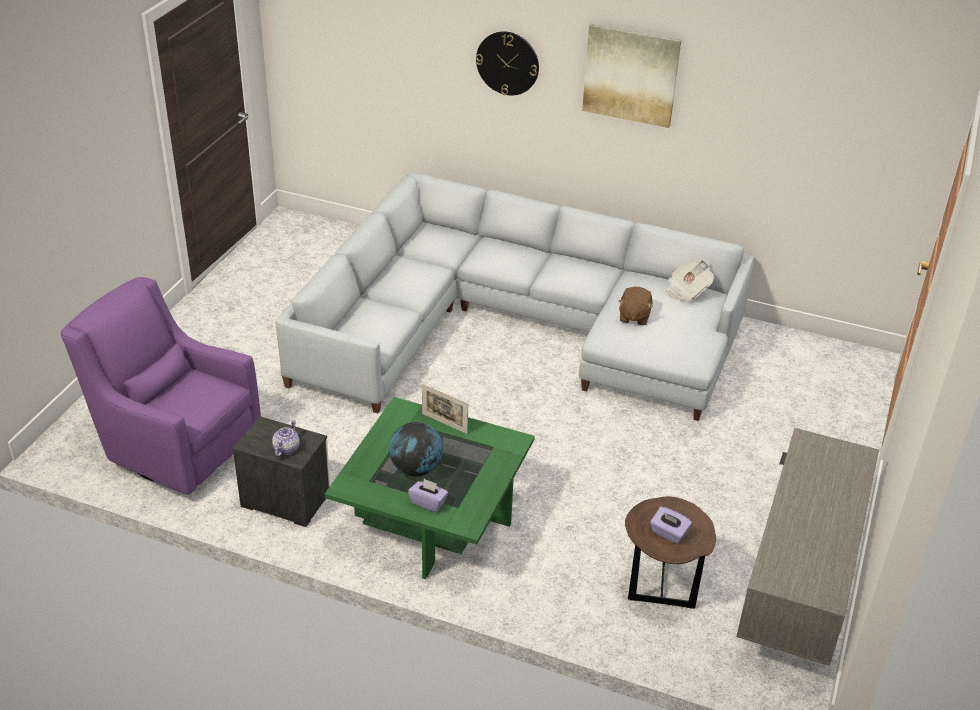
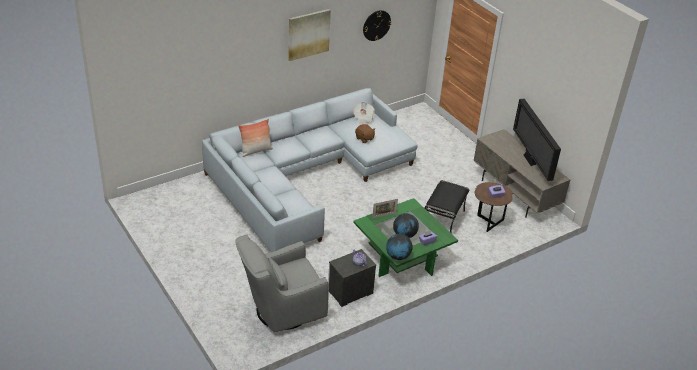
camera: 55 degrees left, 0 degrees up
(175, 448) = (280, 311): purple armchair -> grey armchair
(349, 485) = (397, 256): none -> globe
(460, 237) = (256, 151): none -> pillow
(507, 63) = (250, 54): wall clock -> wall clock (376, 25)
(595, 526) = (444, 220): none -> black ottoman
(823, 528) = (530, 161): none -> television

